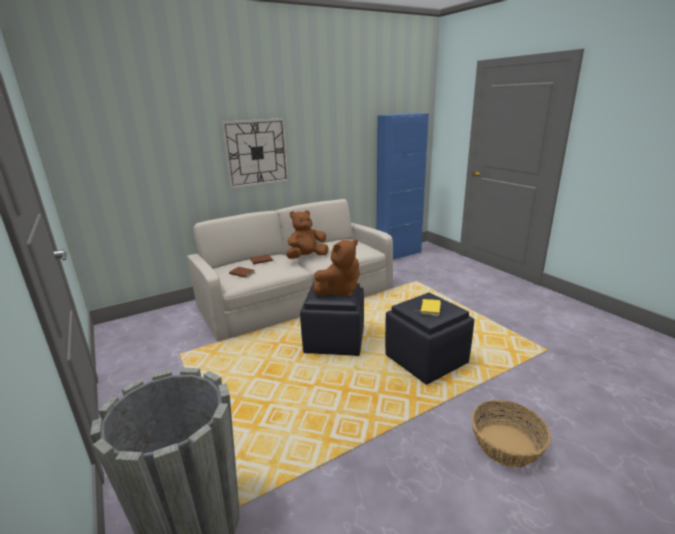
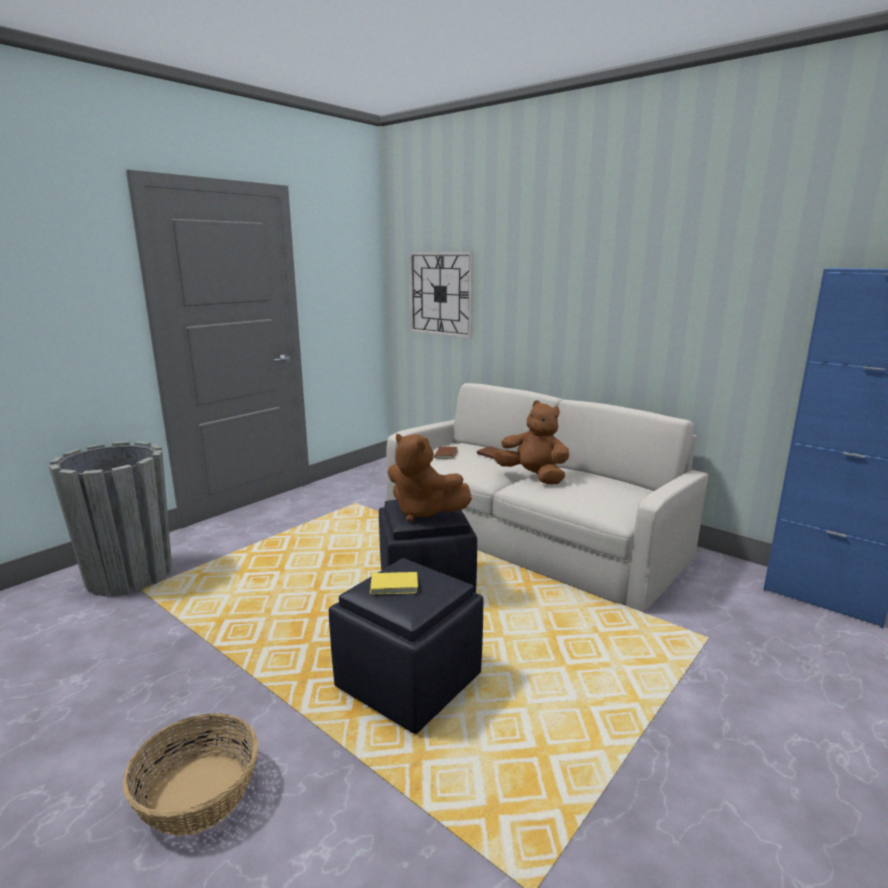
camera: 70 degrees right, 5 degrees down
(256, 153) = (571, 310): wall clock -> wall clock (441, 294)

